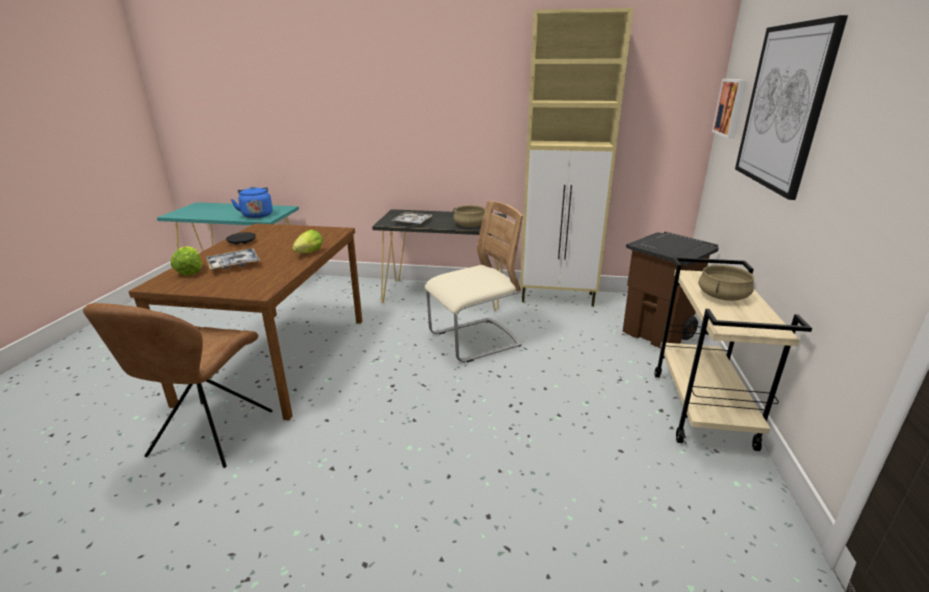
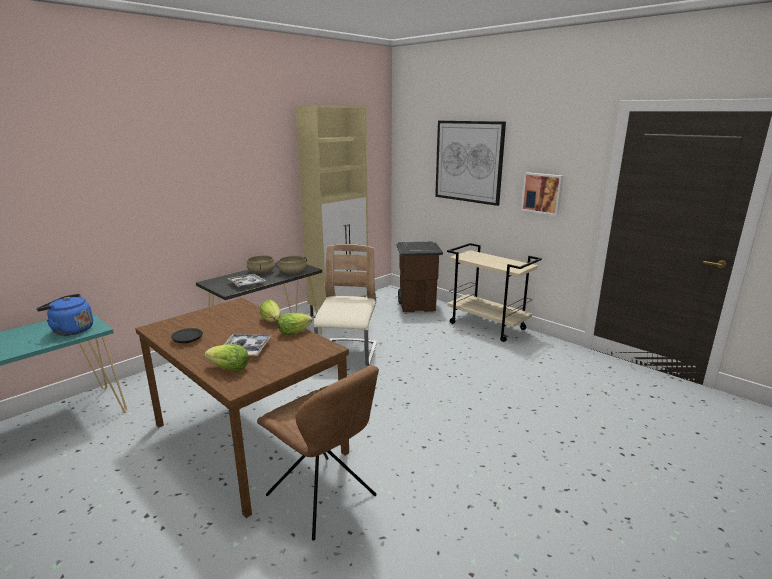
camera: 55 degrees left, 5 degrees down
(290, 269) = (296, 332): none -> lettuce
(722, 296) = (488, 260): beige cooking pot -> beige cooking pot (261, 272)
(731, 107) = (410, 162): picture -> picture (542, 193)

